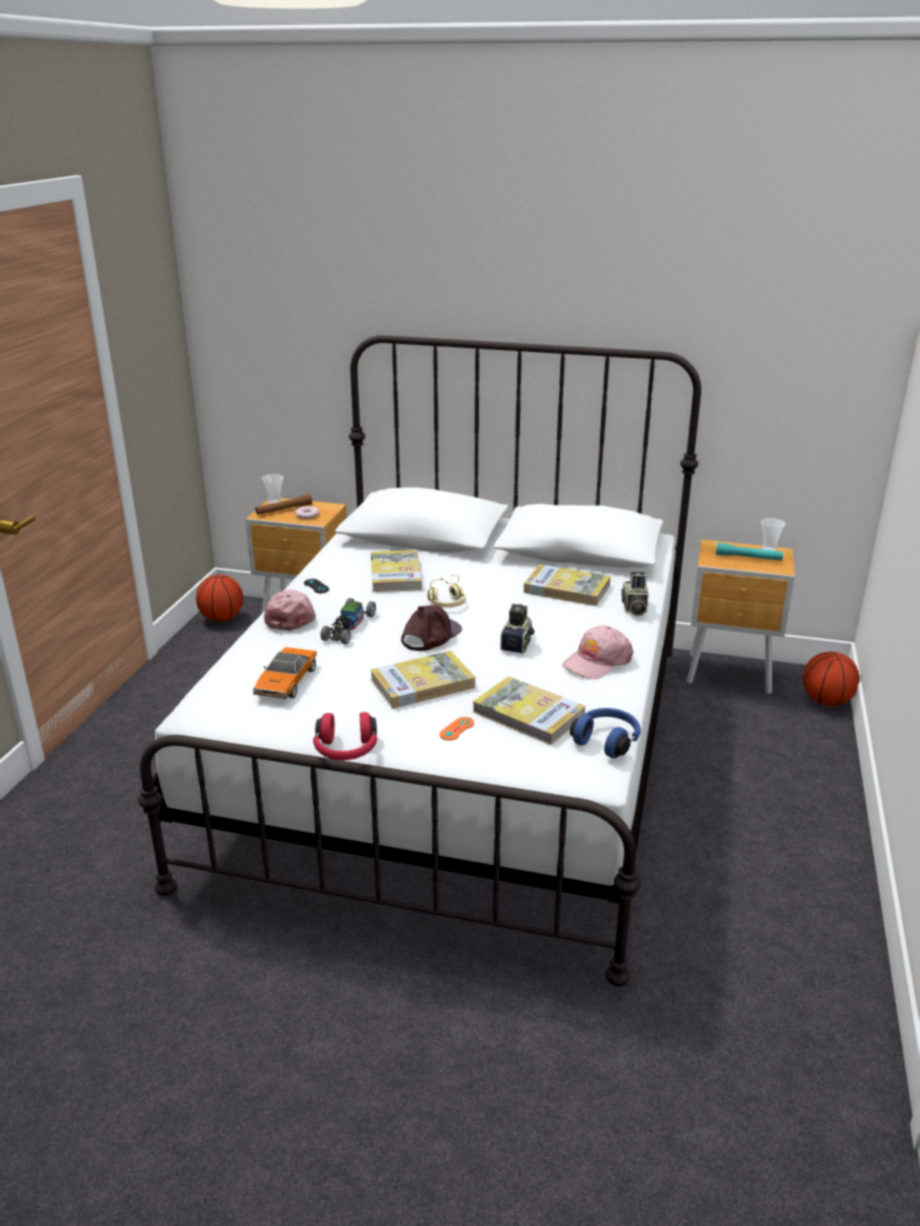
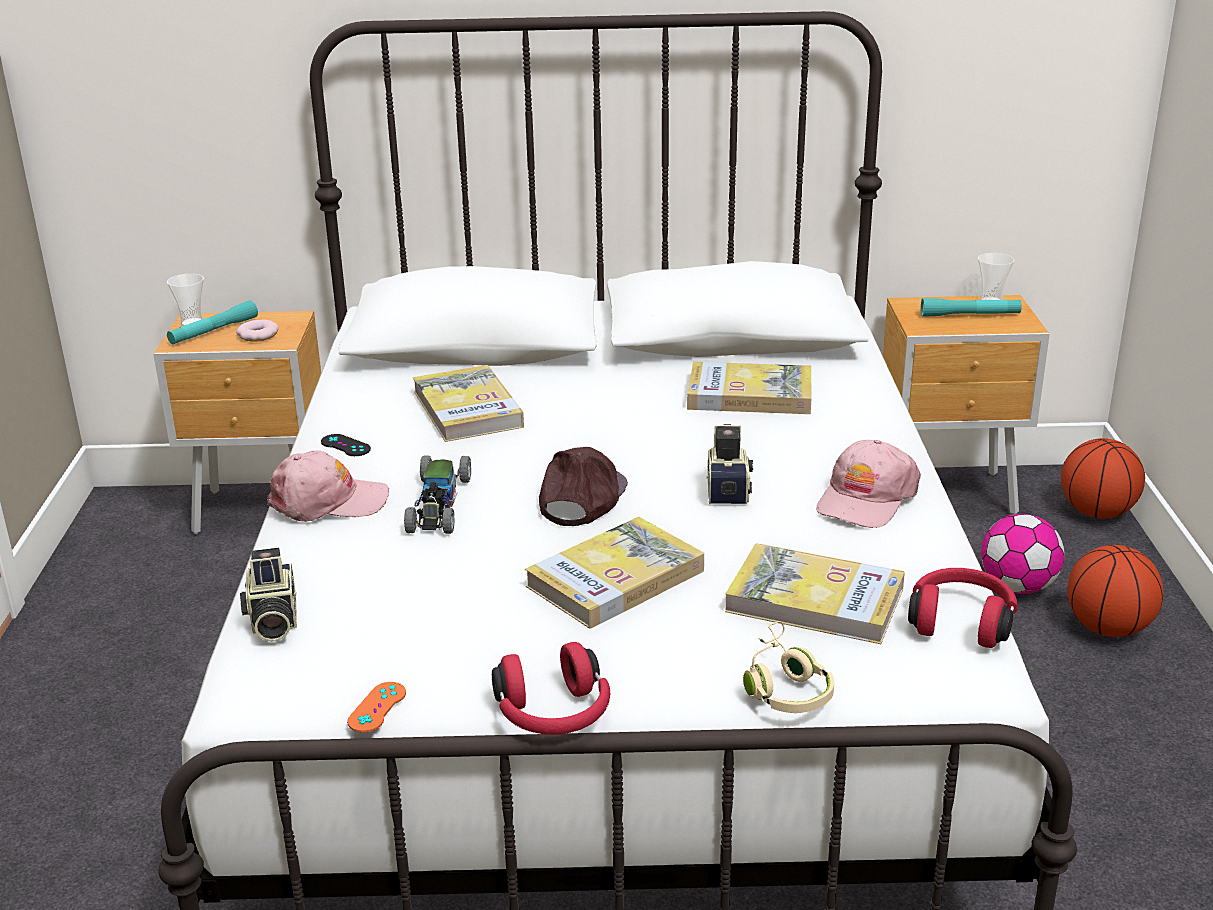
camera: 15 degrees left, 0 degrees up
(222, 618) = (118, 529): basketball -> basketball (1108, 628)
(284, 510) = (213, 331): brown flashlight -> turquoise flashlight
(286, 682) = (383, 614): toy car -> none
(290, 616) = (328, 501): pink cap -> pink cap turned 105 degrees clockwise
(447, 600) = (575, 437): beige headphones -> beige headphones (784, 686)
(457, 729) = (716, 644): orange game controller -> orange game controller (377, 707)
(607, 741) = (961, 622): blue headphones -> red headphones
(633, 608) = (867, 410): camera -> camera (272, 621)
(745, 739) = (1017, 587): none -> football

